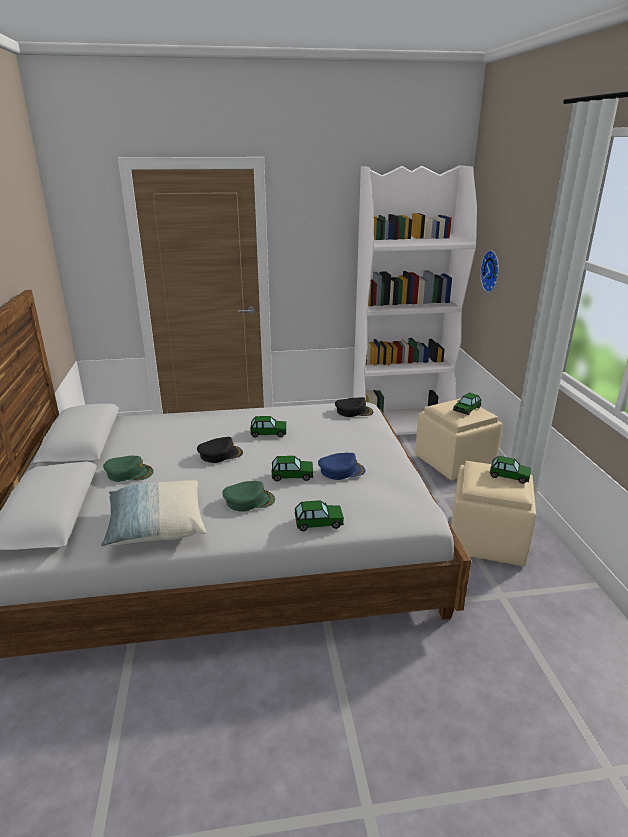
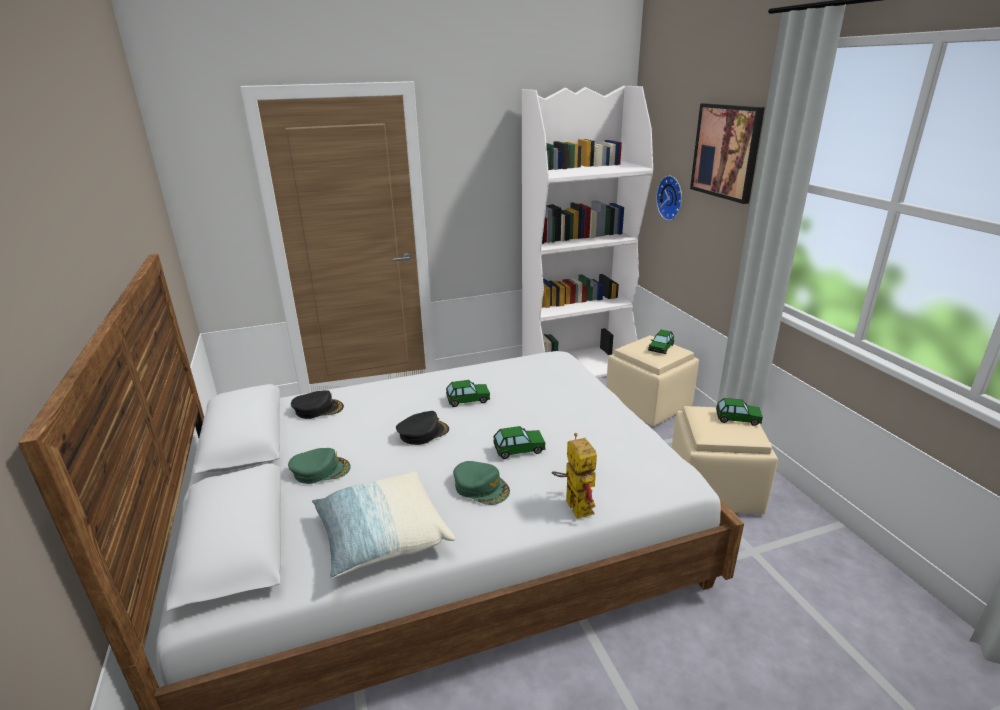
camera: 10 degrees left, 0 degrees up
(249, 500) = (481, 487): green cap -> green cap turned 60 degrees clockwise
(318, 522) = (573, 504): toy car -> toy robot
(341, 470) = (572, 436): blue cap -> none
(353, 411) = (552, 363): black cap -> black cap (318, 409)
(533, 230) = (726, 151): none -> picture

